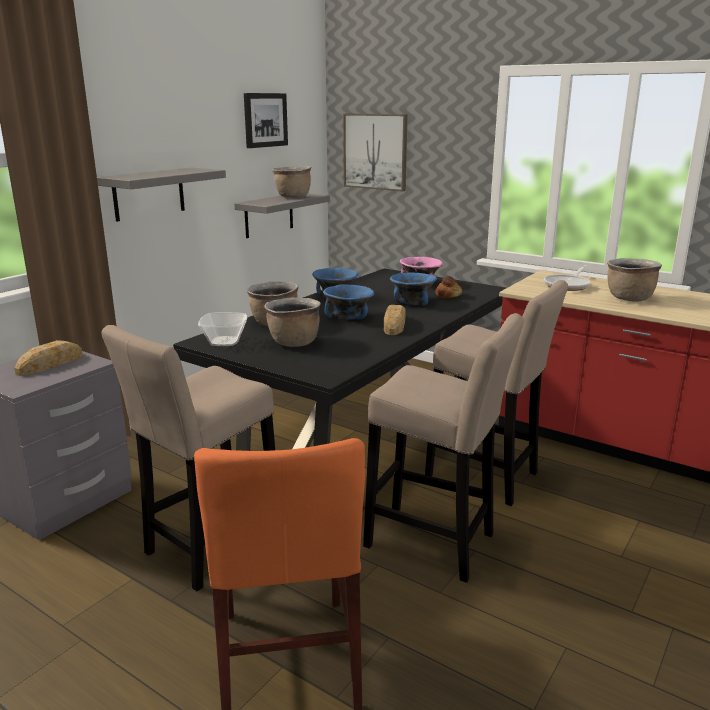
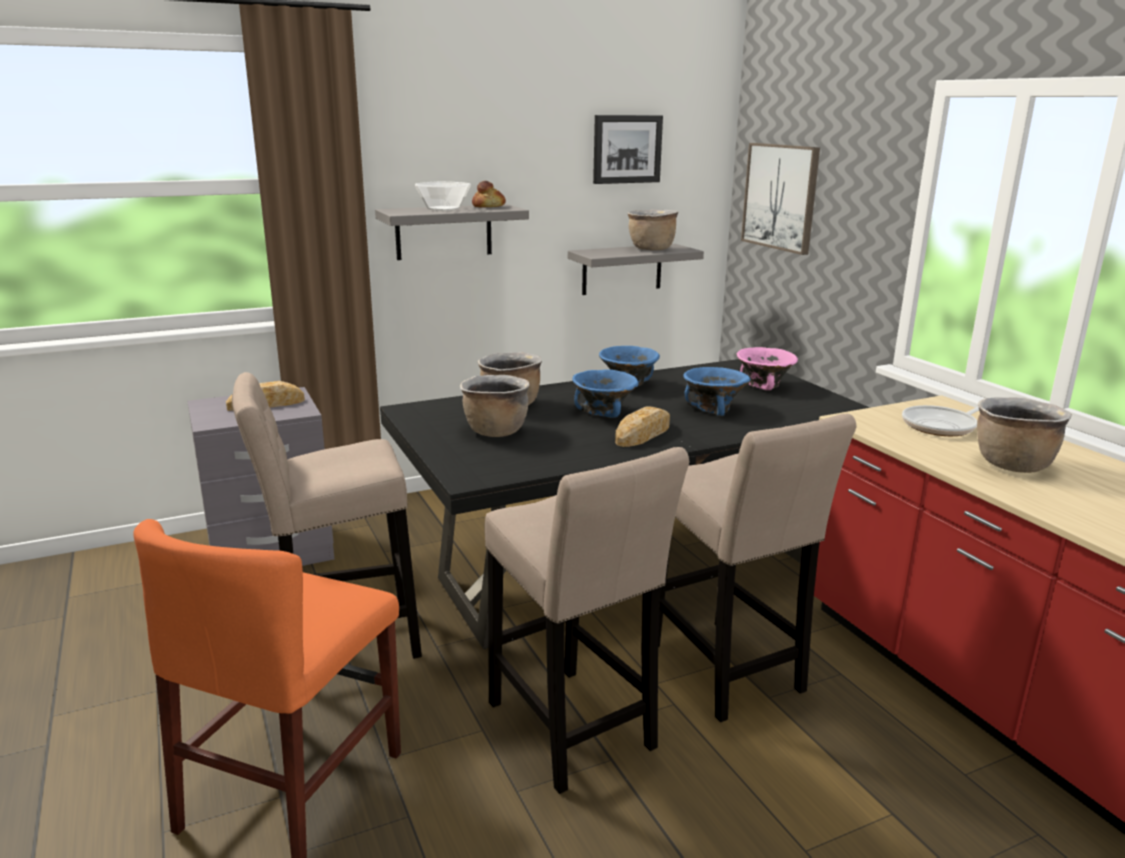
camera: 30 degrees right, 0 degrees up
(224, 342) = (428, 414): bowl -> bowl (443, 209)
(448, 295) = (777, 408): bread -> bread (489, 206)

